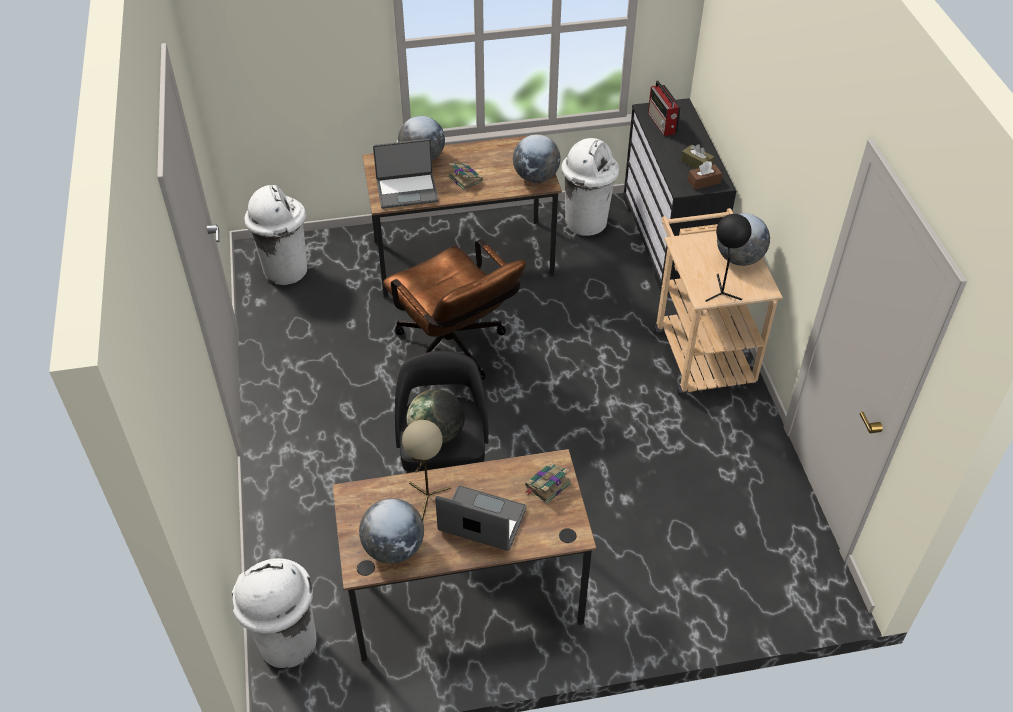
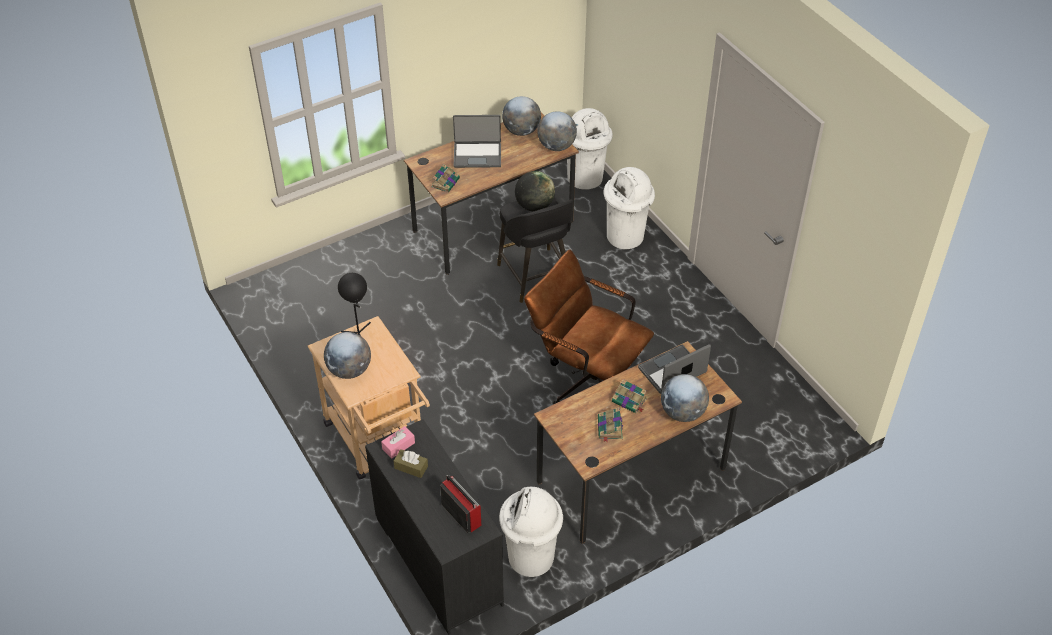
camera: 160 degrees right, 0 degrees up
(285, 269) = (781, 414): white trash can -> white trash can (625, 237)
(427, 498) = (516, 158): beige table lamp -> none
(496, 162) = (610, 428): none -> book
(536, 177) = (564, 421): globe -> globe (556, 146)
(704, 182) = (398, 446): brown tissue box -> pink tissue box

